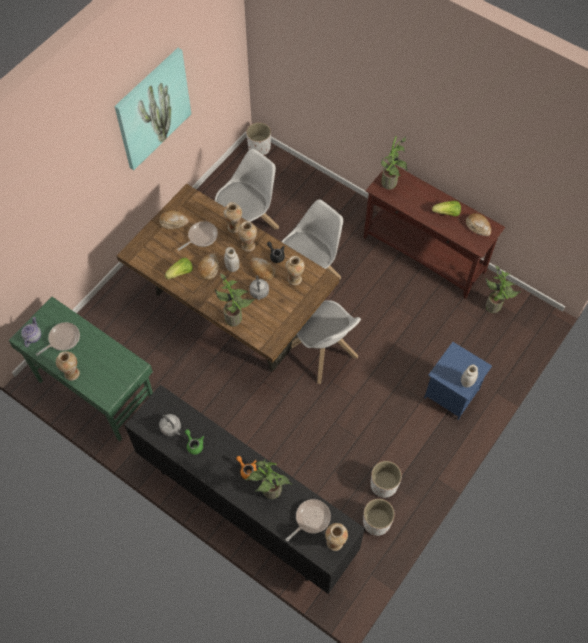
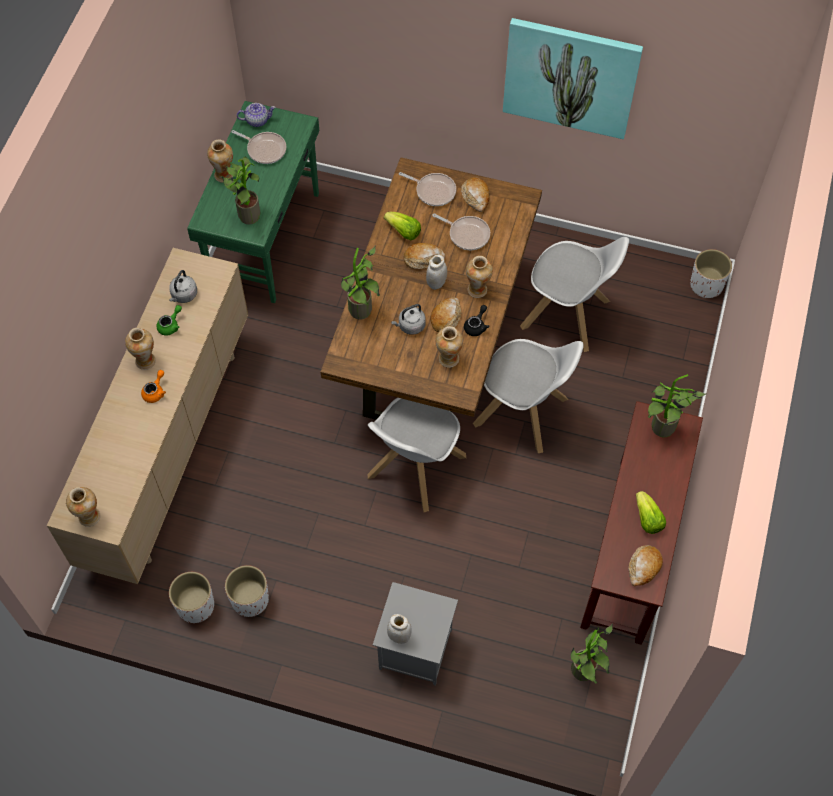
camera: 70 degrees right, 0 degrees up
(234, 227) = (499, 264): vase -> vase (145, 361)
(245, 508) = (168, 448): black cabinet -> beige cabinet
(269, 492) = (133, 425): potted plant -> potted plant (246, 214)
(311, 519) = (112, 481): frying pan -> frying pan (433, 191)
(451, 395) = (413, 650): blue nightstand -> grey nightstand

